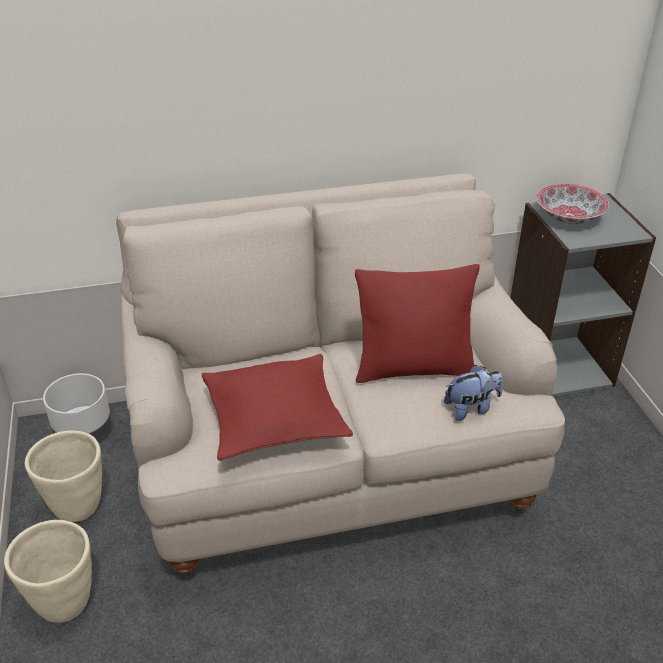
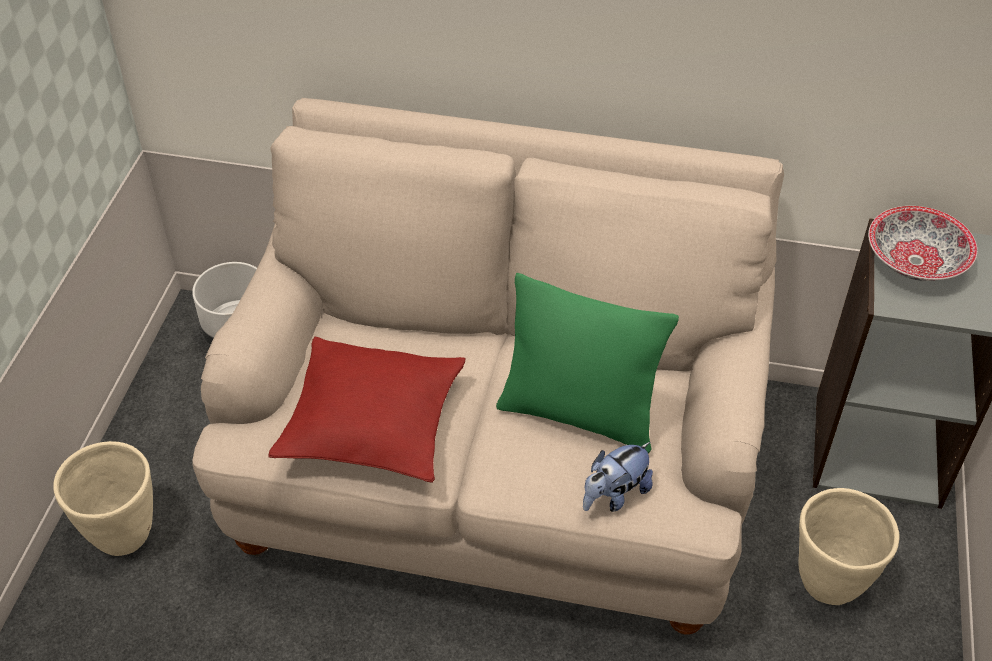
camera: 25 degrees right, 10 degrees up
(77, 507) = (188, 425): beige planter -> beige planter (829, 581)
(413, 369) = (578, 414): red pillow -> green pillow
(471, 408) = (614, 495): plush toy -> plush toy turned 135 degrees clockwise

